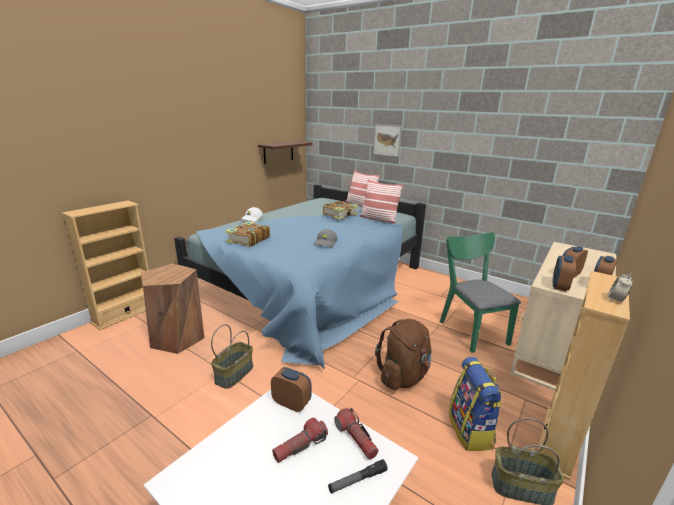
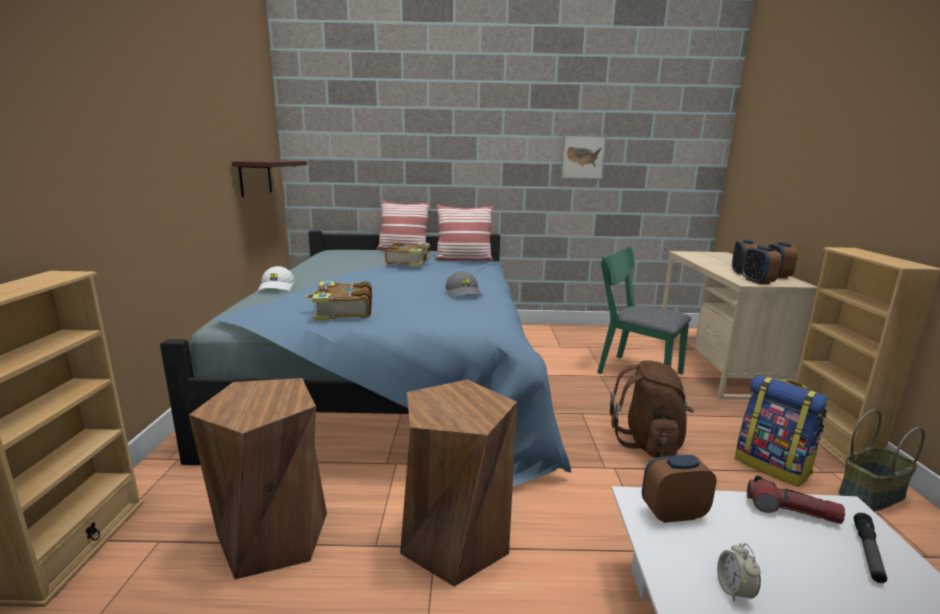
camera: 35 degrees left, 5 degrees down
(234, 374) = (455, 541): basket -> brown stool
(300, 446) = (768, 556): flashlight -> none
(387, 140) = (432, 152): picture -> picture (583, 157)
(616, 300) = (899, 260): alarm clock -> alarm clock (734, 590)

